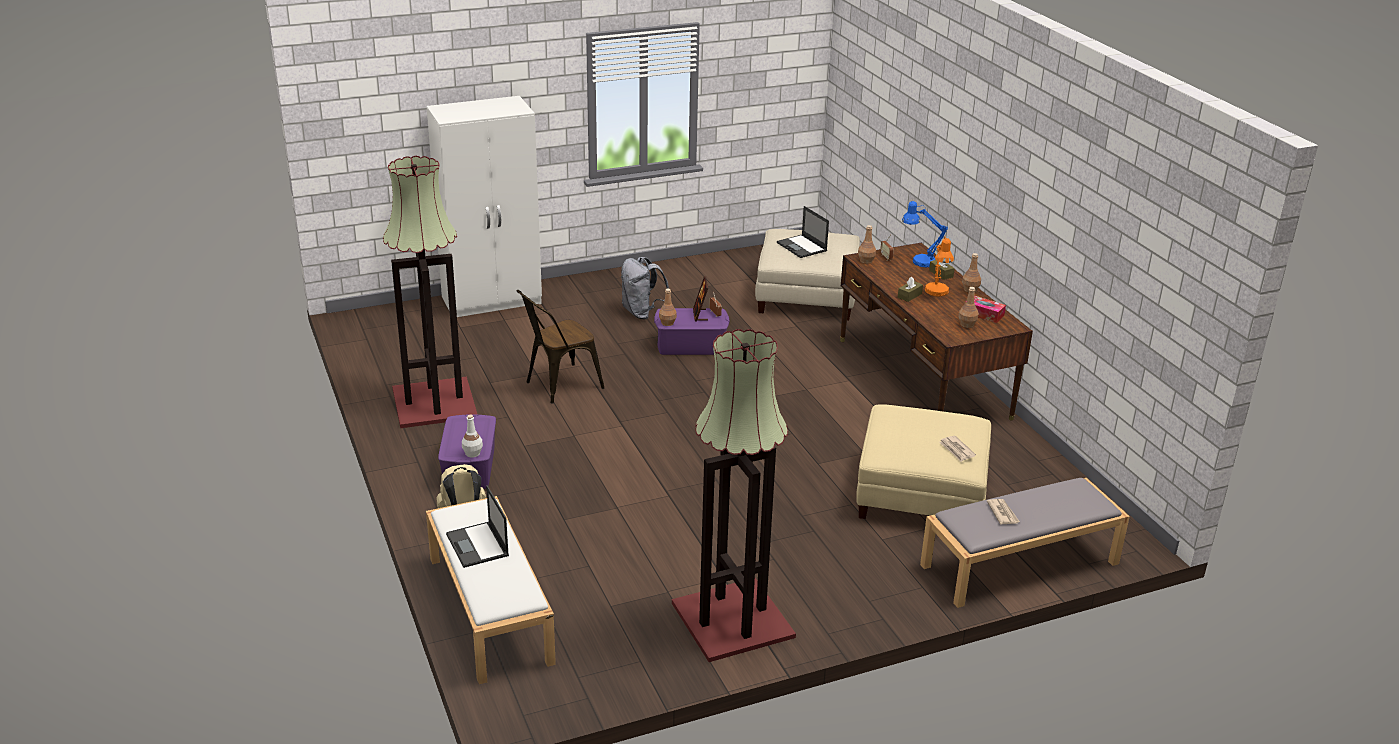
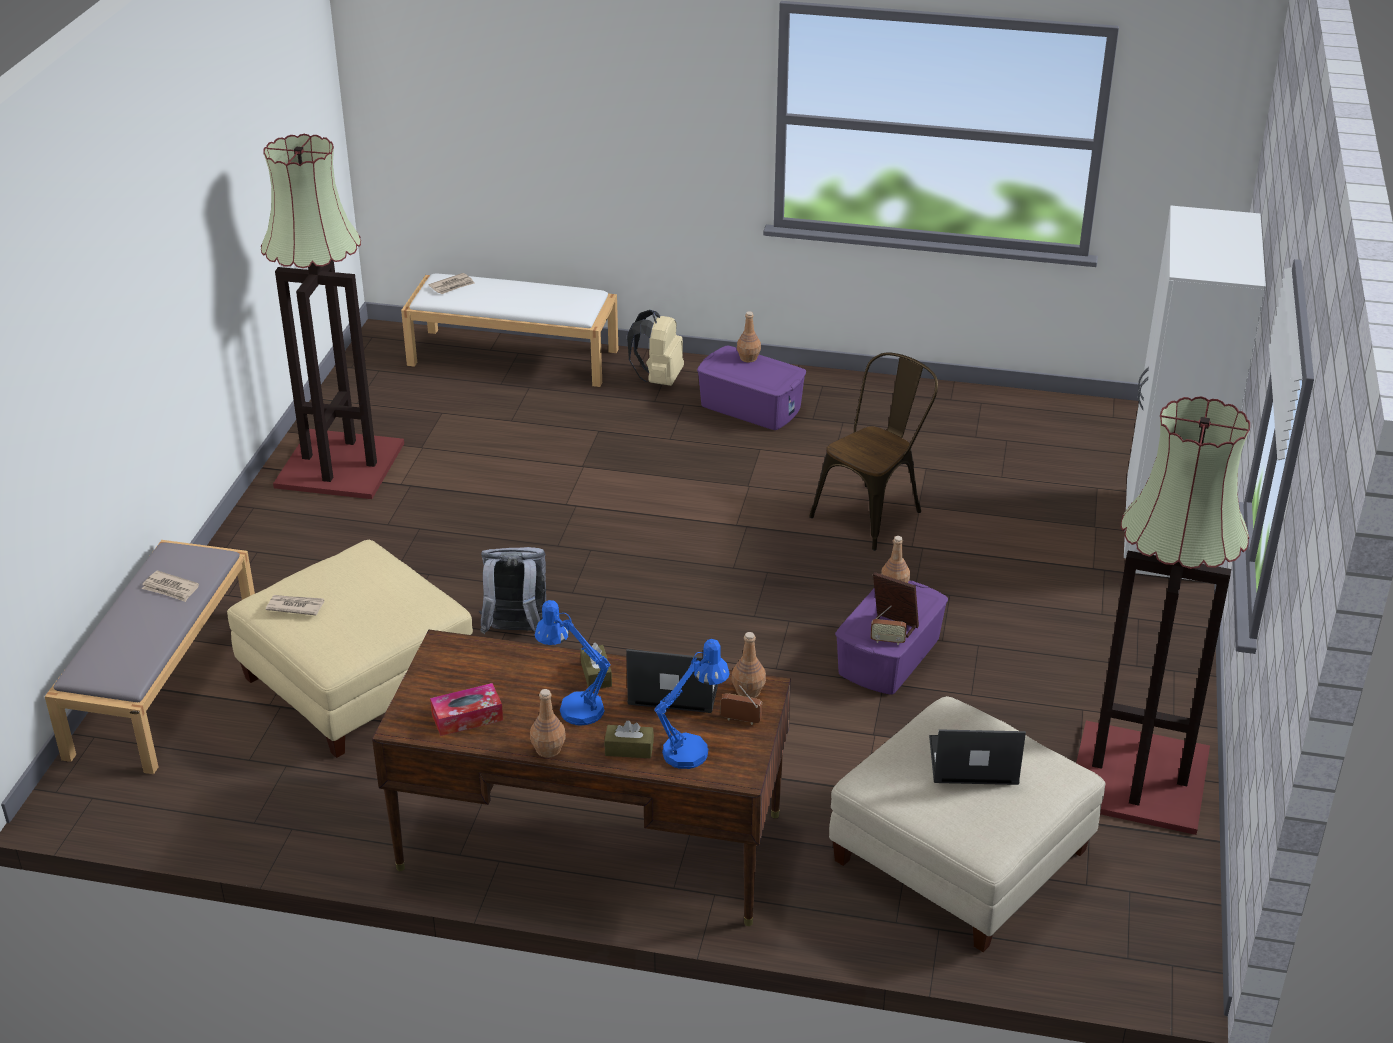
camera: 125 degrees right, 5 degrees up
(435, 402) = (909, 422): floor lamp -> floor lamp (1140, 780)
(472, 453) = (715, 363): white bottle -> none
(478, 545) = (523, 293): laptop -> laptop (673, 687)
(496, 591) = (452, 286): none -> newspaper
(558, 386) = (873, 512): brown chair -> brown chair turned 45 degrees clockwise
(642, 313) = (1029, 651): grey backpack -> grey backpack (516, 632)
(937, 293) = (574, 707): orange table lamp -> blue table lamp
(967, 324) = (459, 682): brown bottle -> brown bottle (748, 358)

